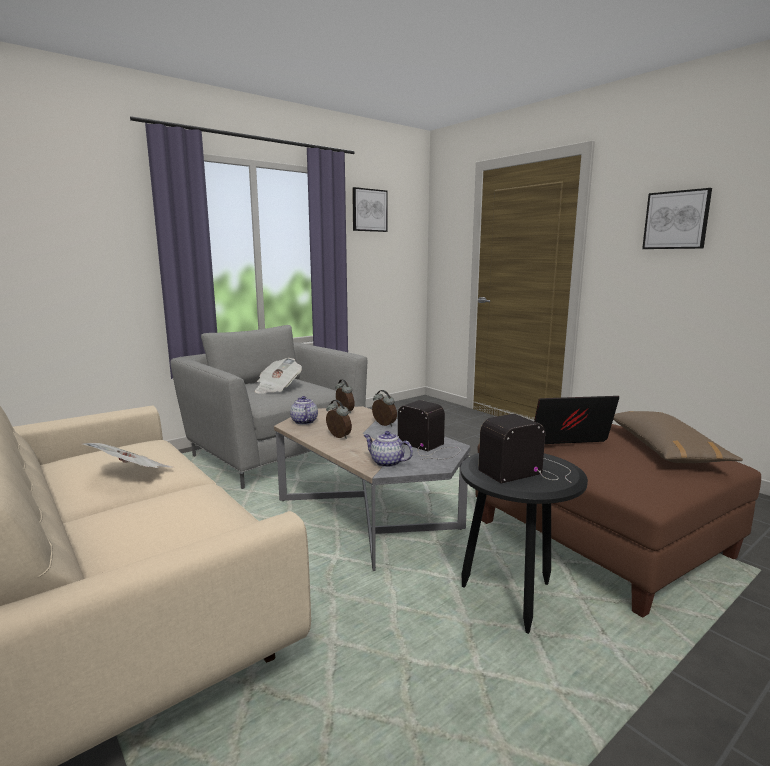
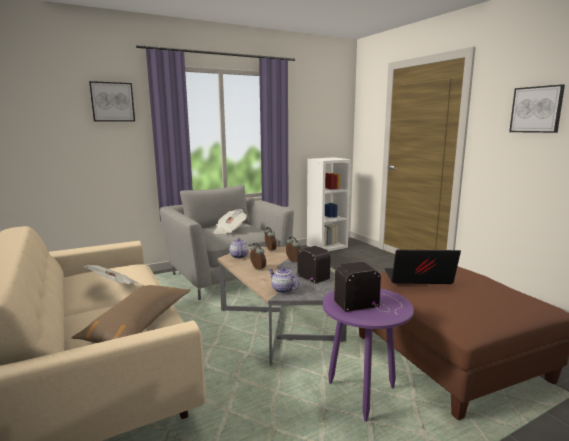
camera: 10 degrees right, 0 degrees up
(369, 210) = (307, 100): picture -> picture (112, 102)
(399, 407) = (327, 246): none -> white bookcase
(513, 604) = (362, 399): black side table -> purple side table
(664, 449) = (498, 293): brown pillow -> brown pillow (138, 324)

